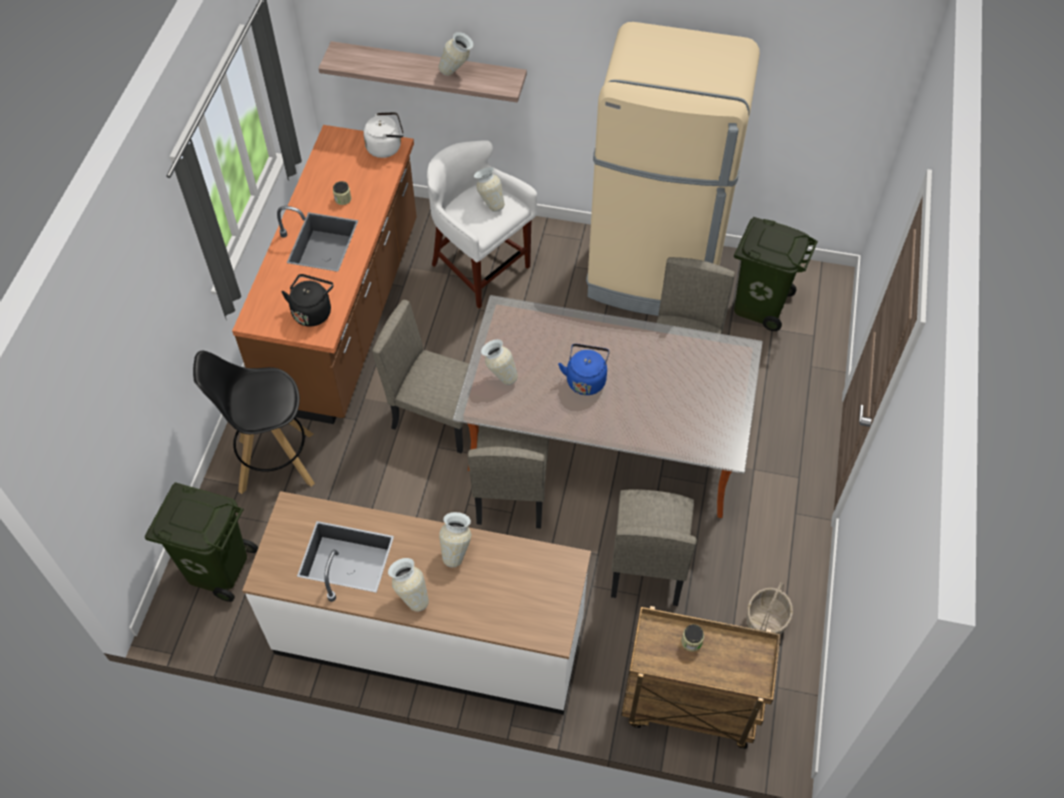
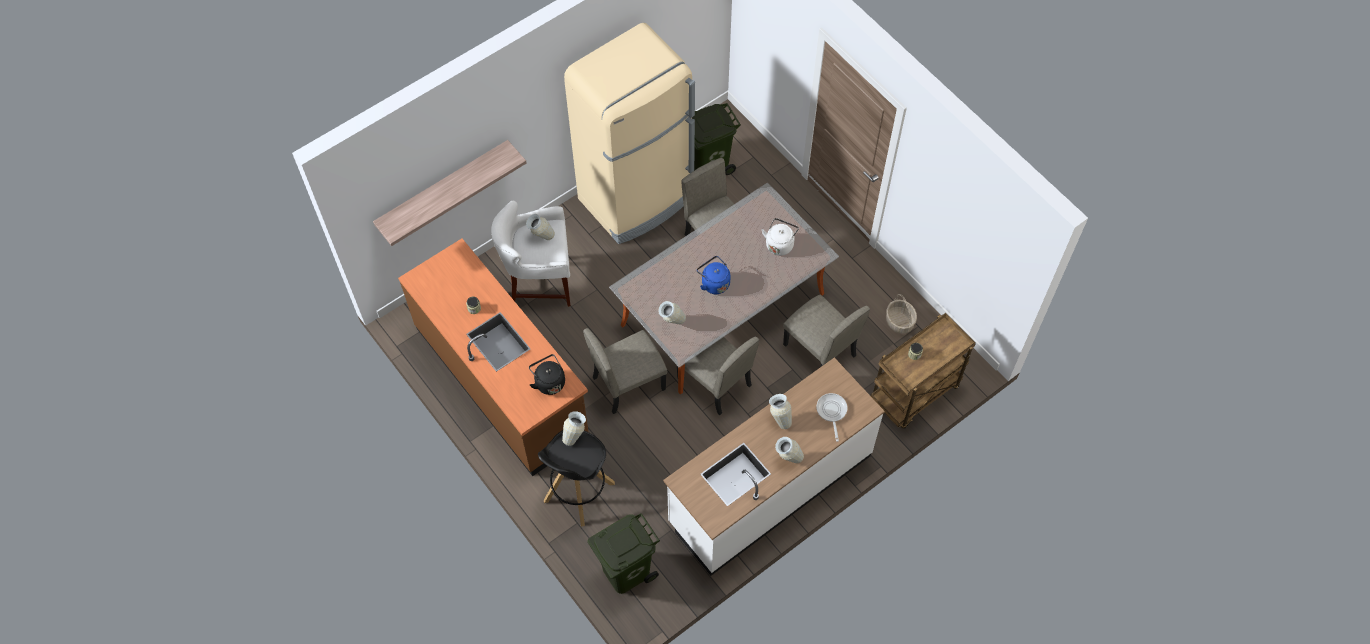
camera: 50 degrees left, 5 degrees up
(386, 147) = (454, 257): white kettle -> white kettle (780, 244)
(457, 73) = (473, 175): vase -> vase (575, 436)
(514, 599) = (831, 412): none -> frying pan

